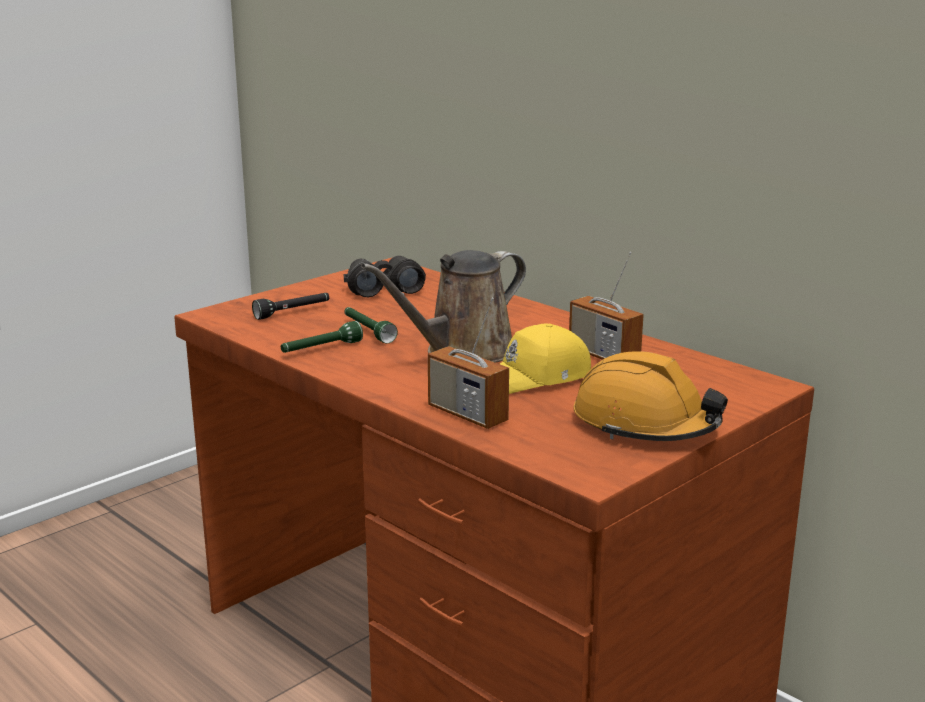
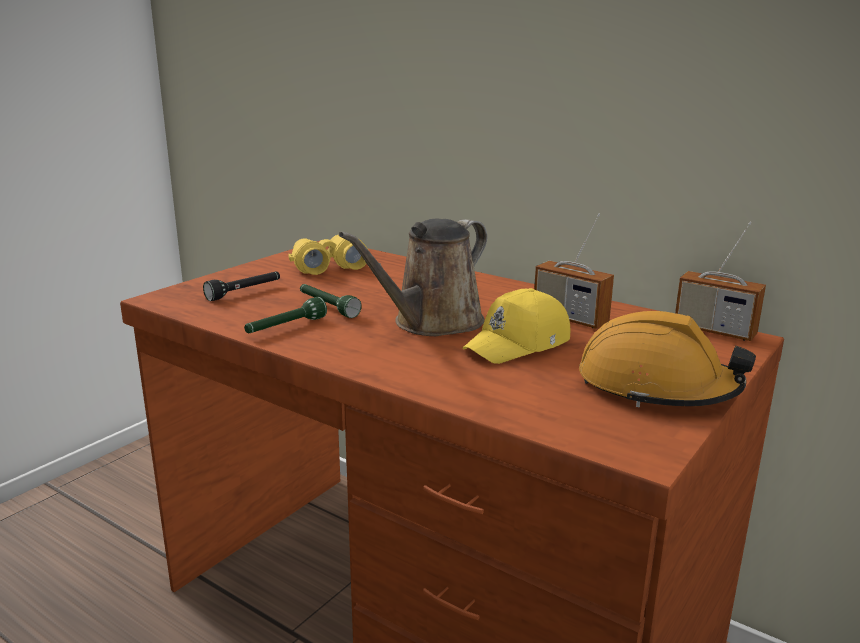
camera: 10 degrees left, 0 degrees up
(384, 289) = (328, 266): black binoculars -> yellow binoculars
(467, 414) = (468, 389): radio -> radio (714, 331)

